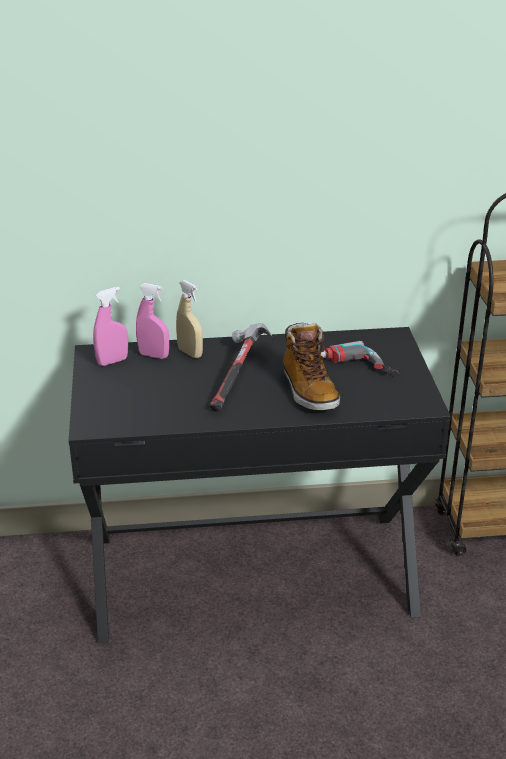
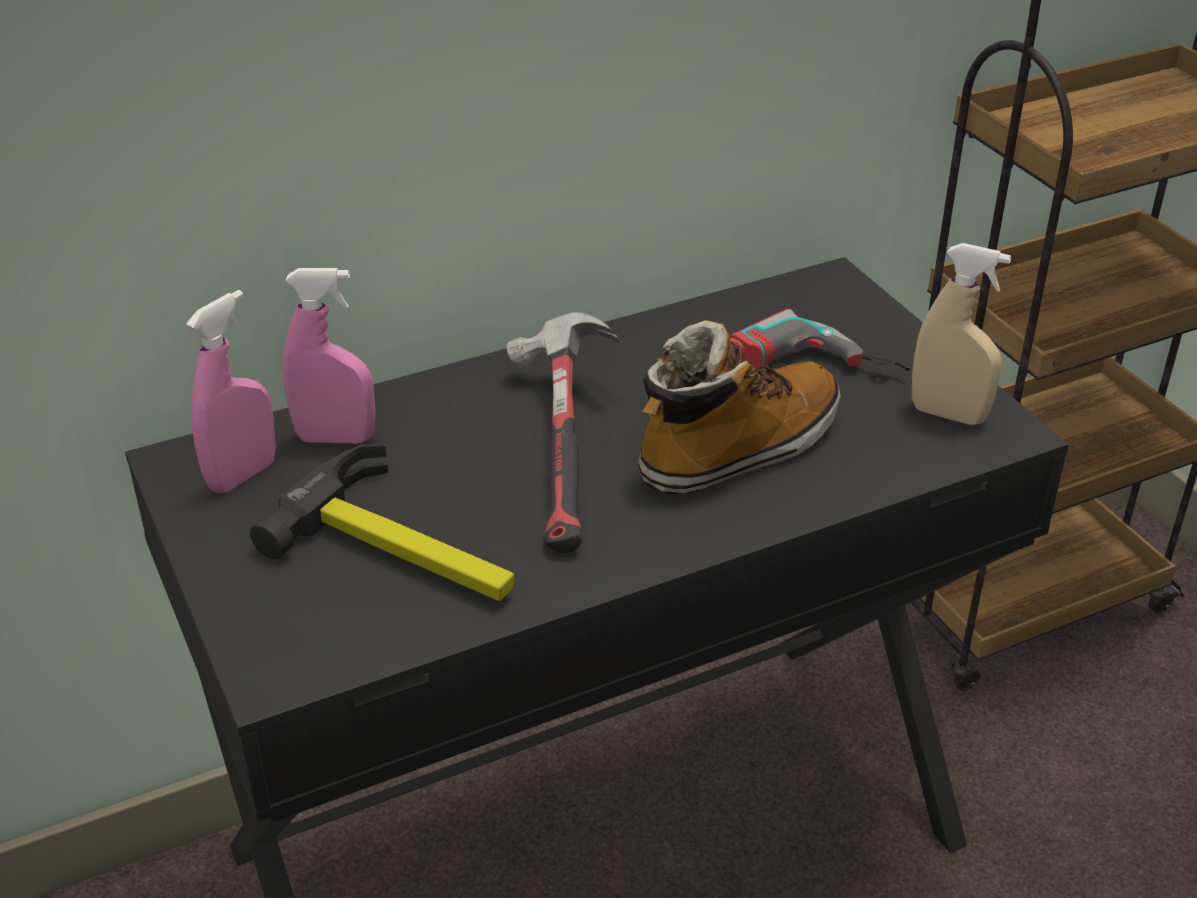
camera: 20 degrees left, 5 degrees up
(158, 398) = (407, 548): none -> hammer
(190, 353) = (418, 414): beige spray bottle -> beige spray bottle (948, 414)
(308, 390) = (739, 449): boot -> boot turned 90 degrees counterclockwise

